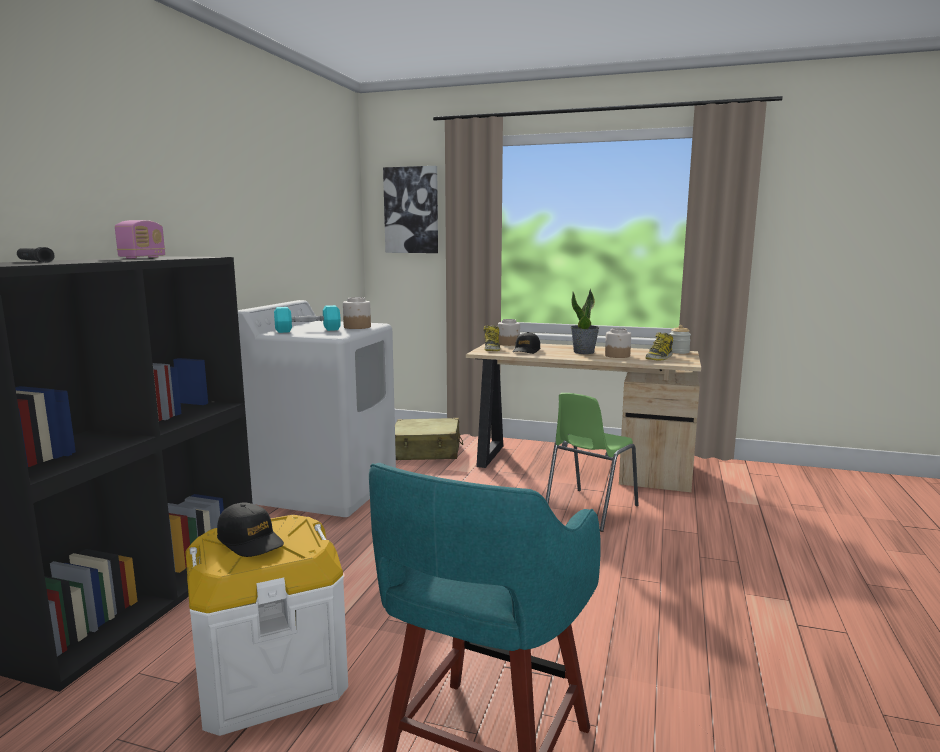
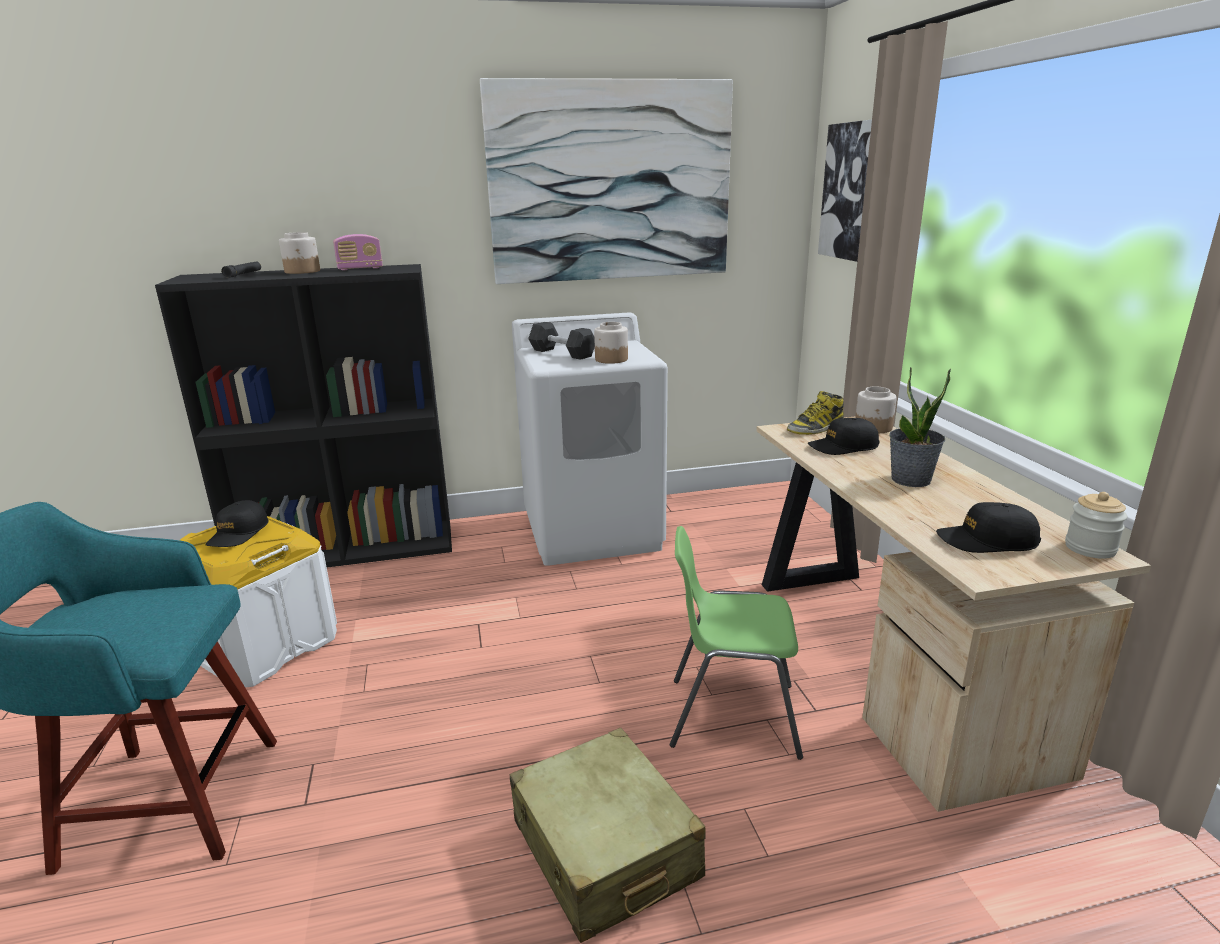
camera: 60 degrees right, 10 degrees up
(278, 193) = (611, 183): none -> picture
(308, 330) = (562, 353): turquoise dumbbell -> grey dumbbell
(426, 451) = (761, 539): beige suitcase -> beige suitcase (604, 850)
(617, 355) = (933, 507): jar -> jar (303, 271)
(659, 358) = (986, 541): boot -> black cap

